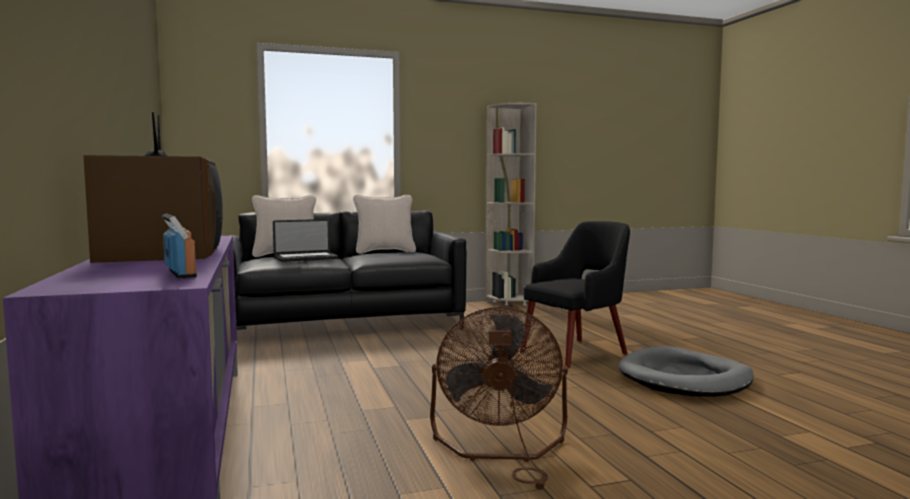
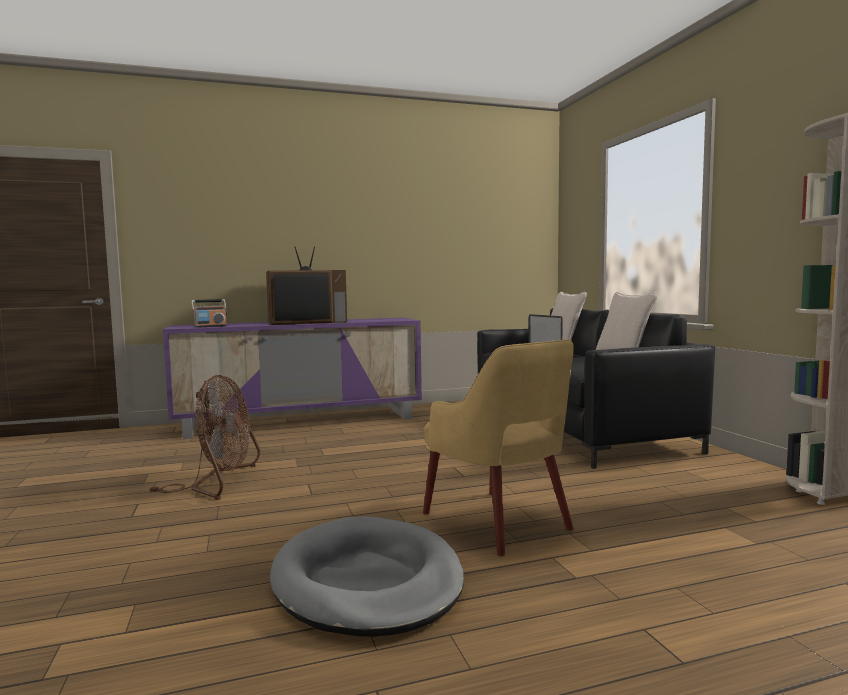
camera: 90 degrees right, 0 degrees up
(576, 352) = (498, 522): black armchair -> yellow armchair

